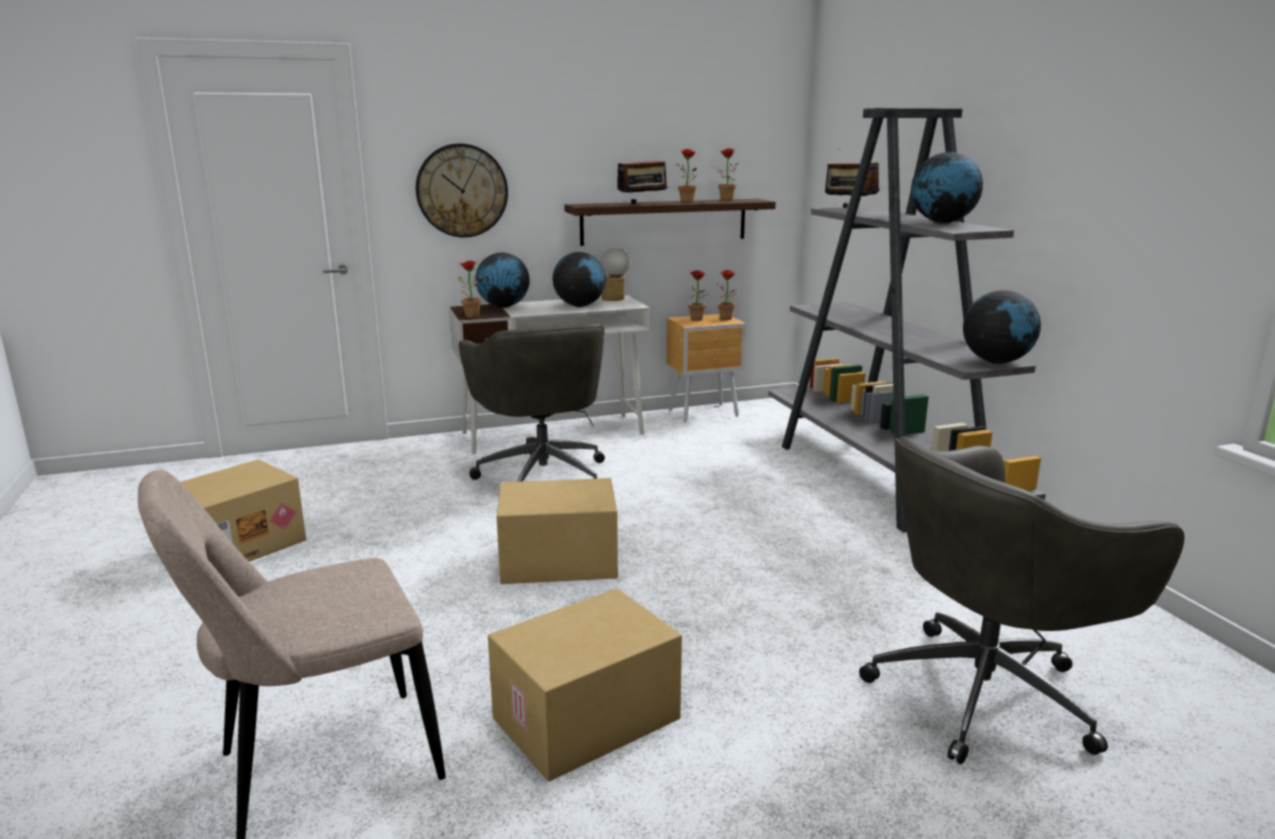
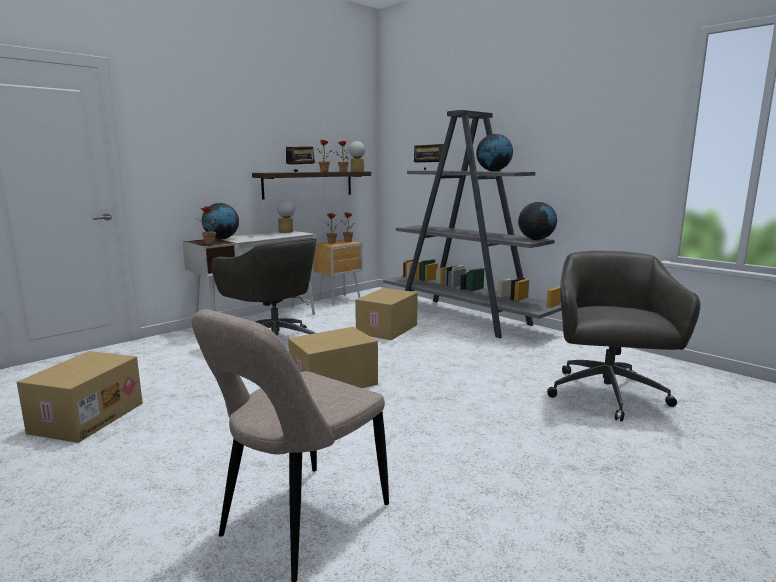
camera: 25 degrees left, 5 degrees down
(462, 190) = (188, 162): wall clock -> none
(579, 305) = (271, 235): globe -> none
(587, 720) = (437, 454): cardboard box -> cardboard box (387, 329)
(755, 199) = (357, 171): none -> table lamp
(987, 693) = (607, 395): grey office chair -> grey office chair turned 150 degrees clockwise

